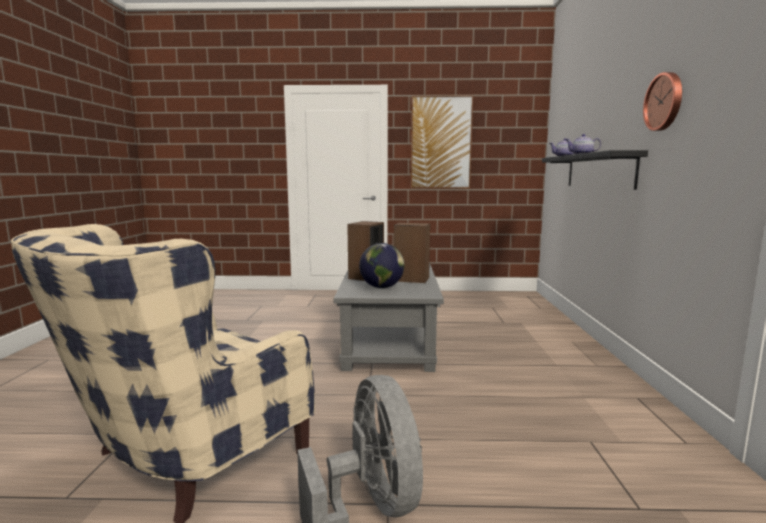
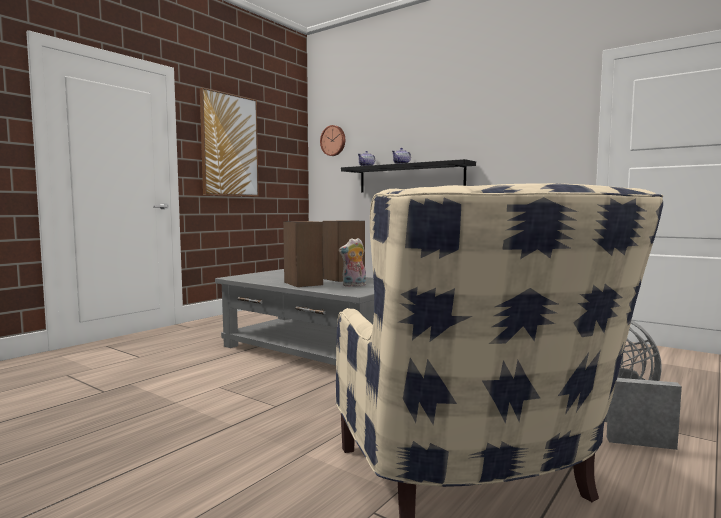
camera: 55 degrees left, 5 degrees down
(382, 287) = (354, 285): globe -> plush toy
(665, 102) = (490, 129): wall clock -> wall clock (333, 140)

